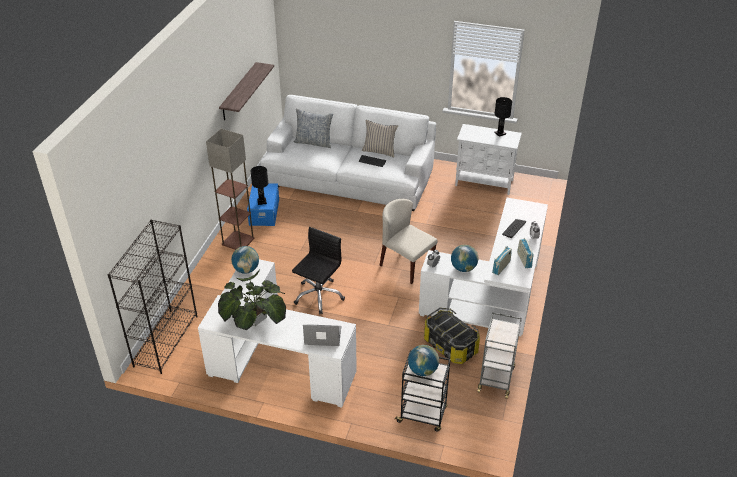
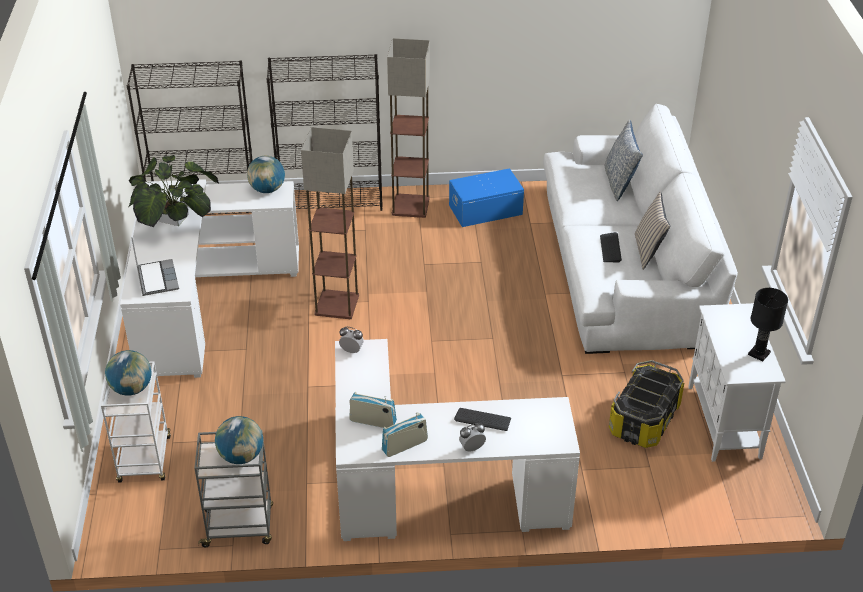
camera: 70 degrees right, 0 degrees up
(205, 275) = (331, 200): none -> black bookcase
(239, 92) = (544, 34): shelf -> none
(262, 201) = (473, 187): black table lamp -> none
(318, 296) = (337, 305): black office chair -> floor lamp
(406, 265) = (446, 375): beige chair -> none
(422, 415) = (145, 460): black cart -> white cart
(450, 345) = (291, 461): storage box -> storage box (644, 420)
(463, 268) = (360, 384): globe -> globe (241, 456)

